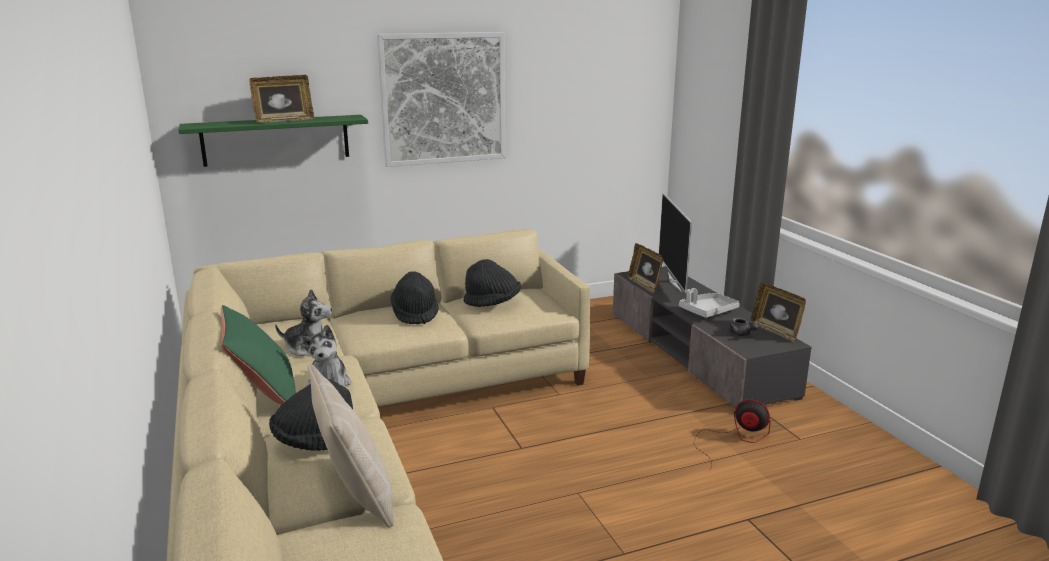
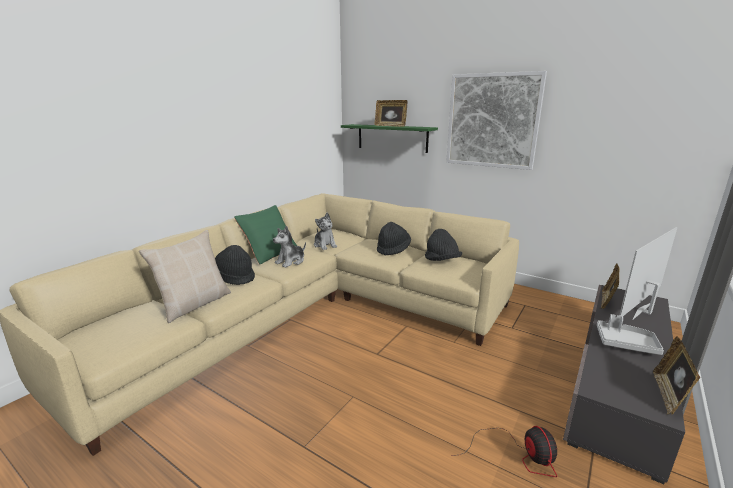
camera: 55 degrees right, 0 degrees up
(741, 334) = (618, 375): grey teapot -> none

